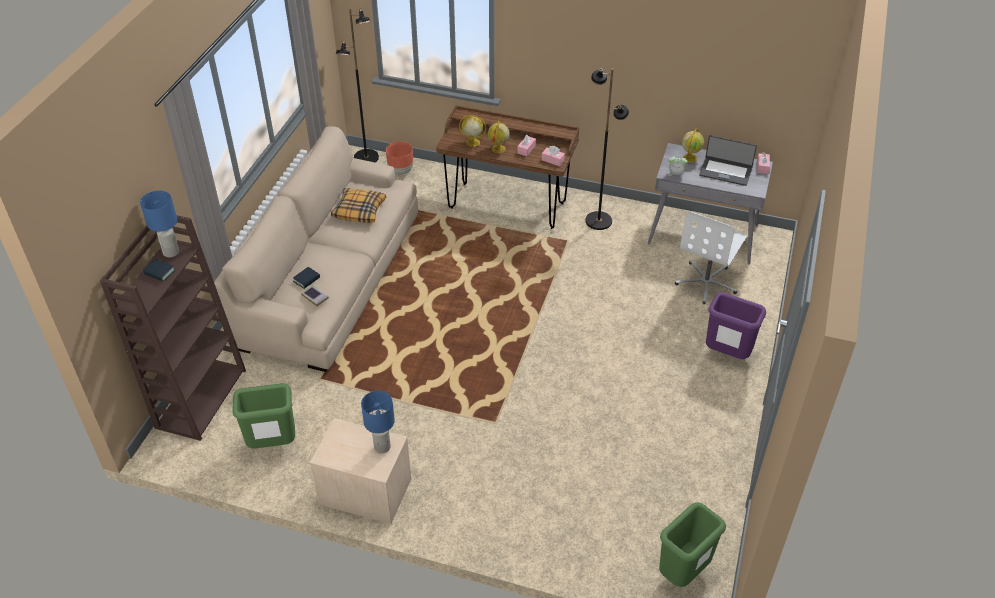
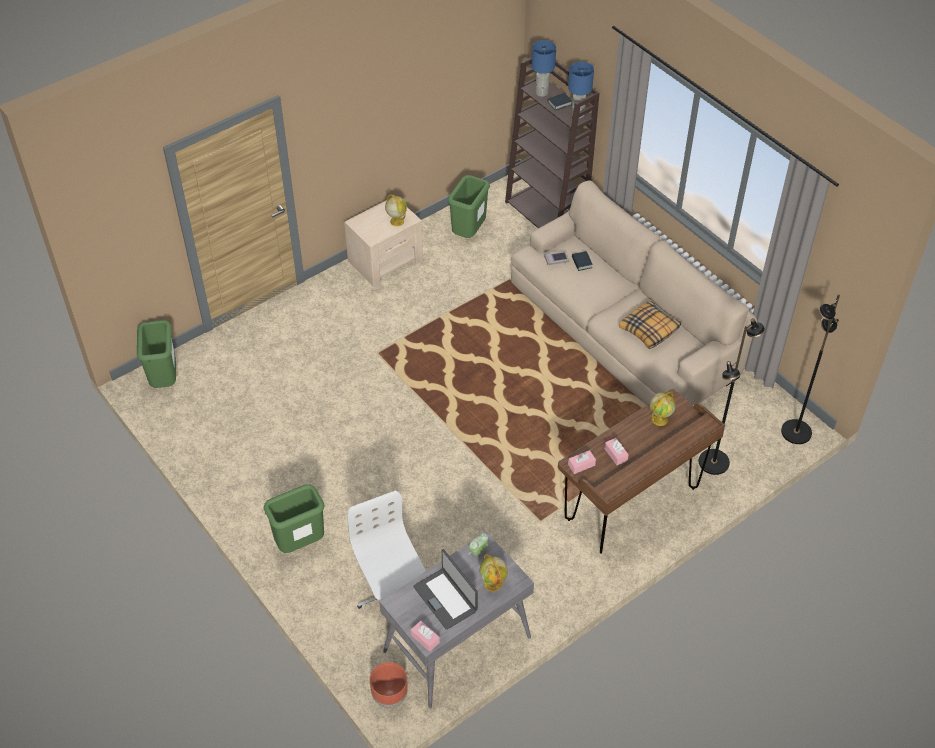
camera: 125 degrees right, 5 degrees up
(382, 446) = (373, 232): blue table lamp -> blue table lamp (542, 93)
(401, 171) = (752, 449): brown planter -> brown planter (390, 697)
(498, 149) = (632, 433): globe -> globe (396, 221)
(598, 220) = (550, 566): black floor lamp -> black floor lamp (714, 462)
(725, 171) = (446, 598): laptop -> laptop turned 90 degrees counterclockwise
(726, 355) = (300, 543): purple trash can -> green trash can

